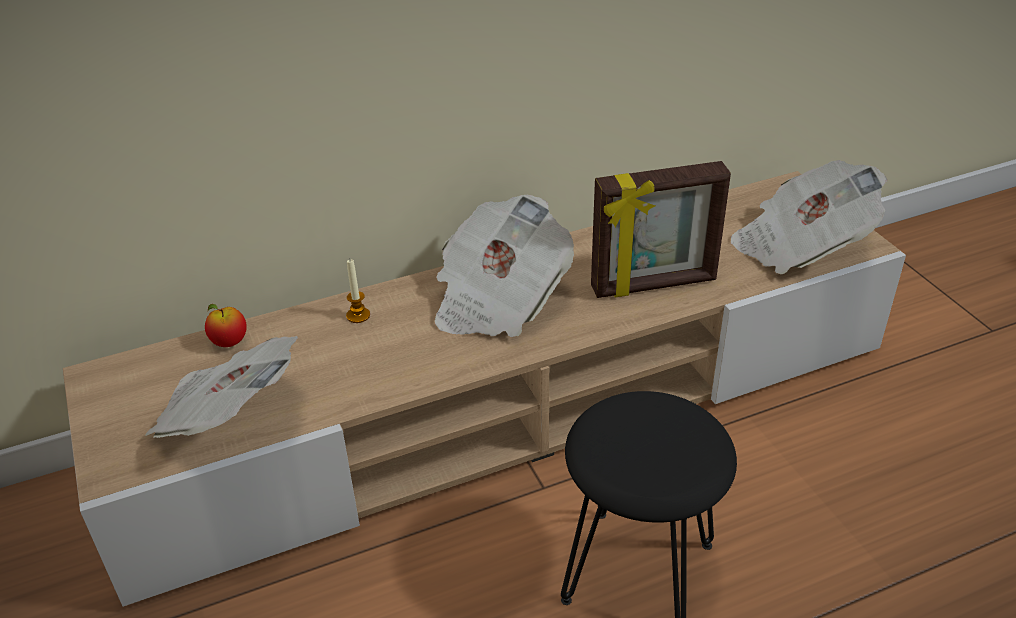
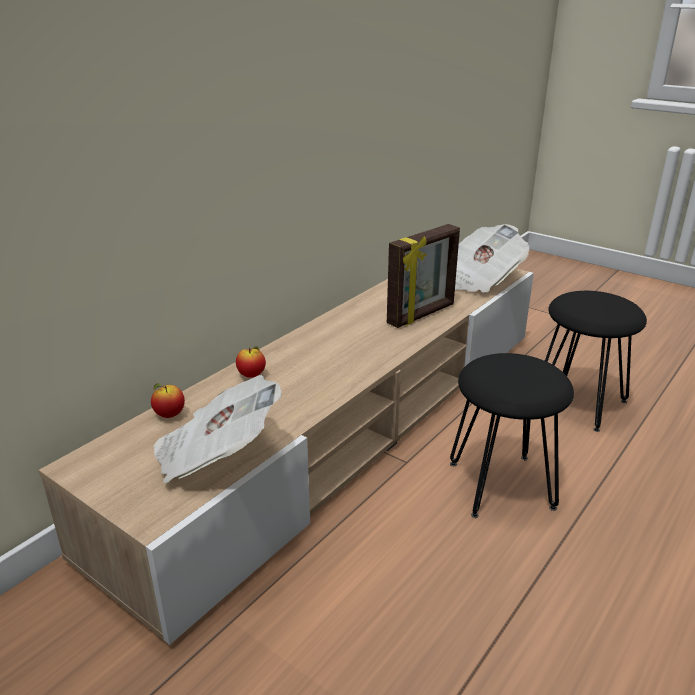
camera: 30 degrees left, 10 degrees down
(358, 315) = (251, 375): candle -> apple
(498, 299) = (337, 344): newspaper -> none
(874, 489) = (579, 402): none -> black stool

